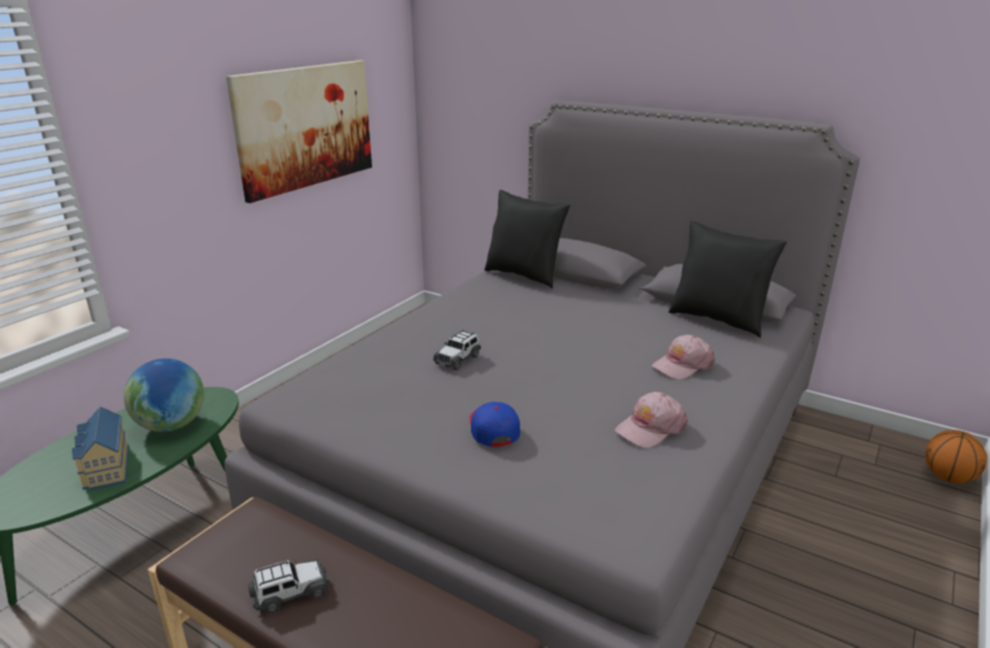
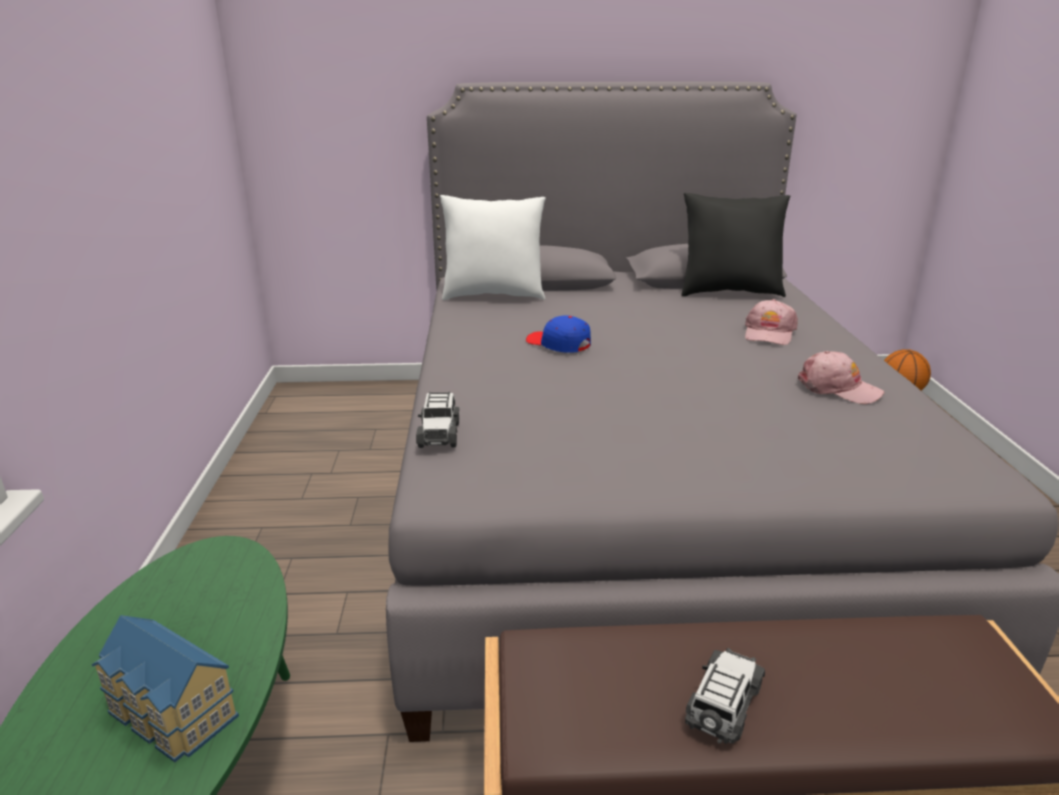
camera: 35 degrees left, 0 degrees up
(172, 425) = (202, 612): globe -> none
(305, 127) = (153, 133): picture -> none
(458, 359) = (576, 385): toy car -> toy car (439, 434)
(492, 429) = (722, 436): blue cap -> blue cap (558, 344)
(524, 275) = (493, 295): black pillow -> white pillow
(650, 428) = (838, 388): pink cap -> pink cap turned 75 degrees counterclockwise

